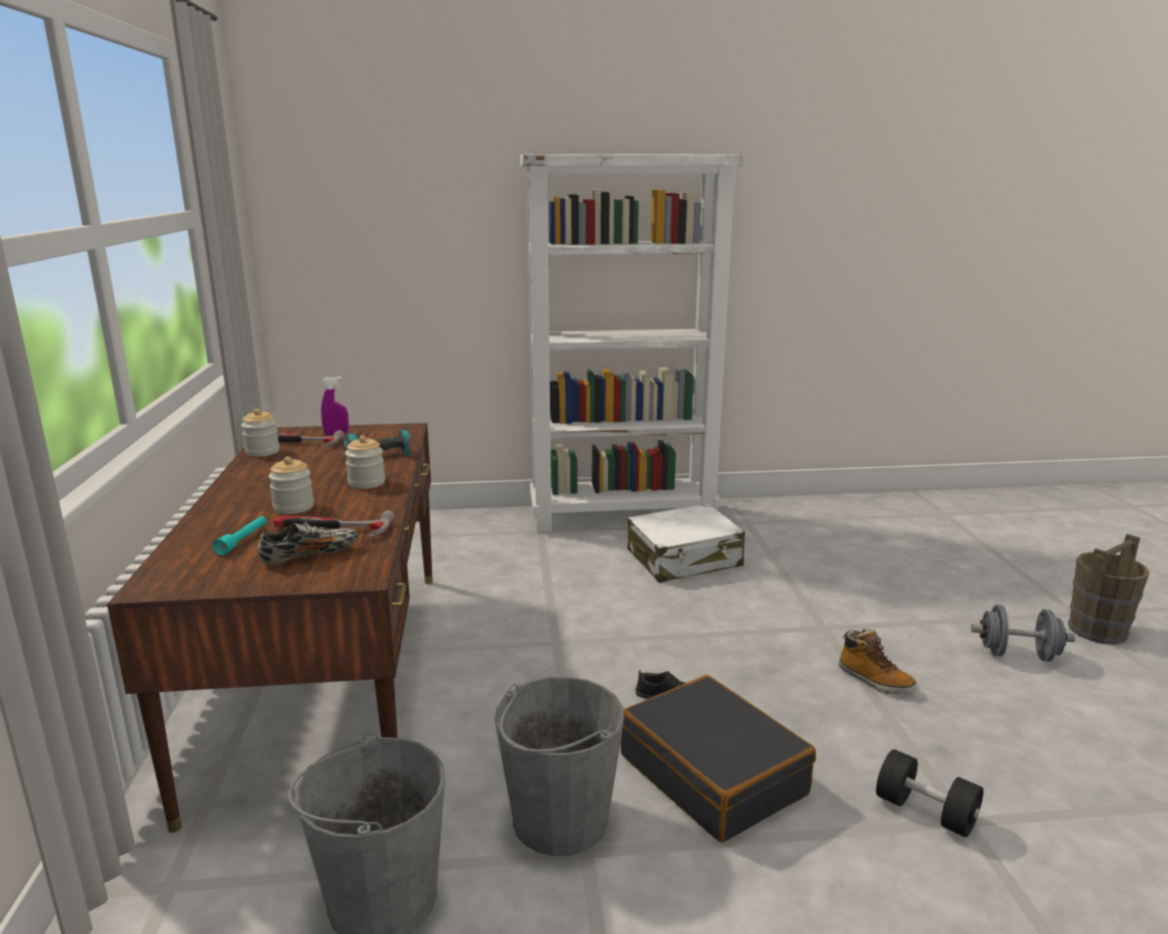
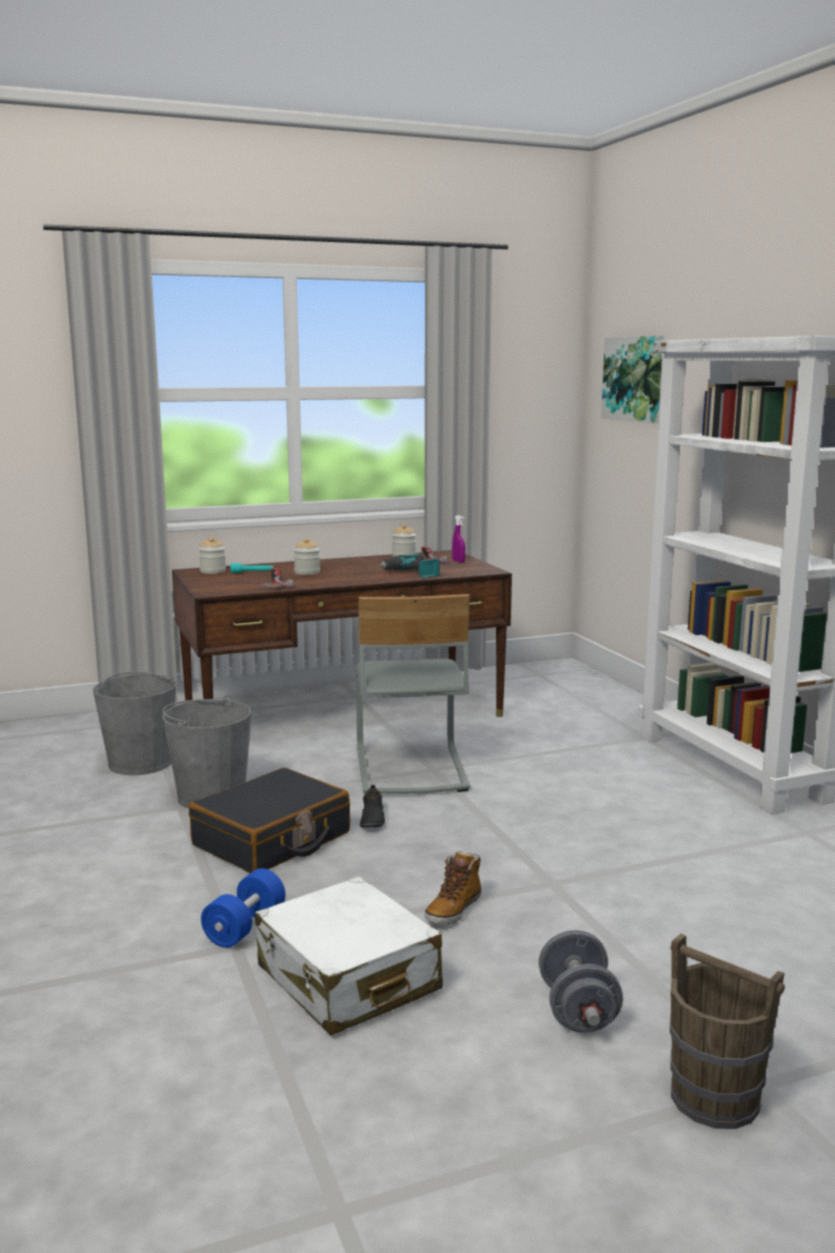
camera: 75 degrees right, 5 degrees down
(310, 555) = (235, 583): shoe -> none
(361, 193) = (634, 379): none -> picture
(366, 483) = (359, 577): jar -> jar (213, 571)
(550, 657) = (409, 770): none -> grey chair
(684, 559) = (652, 805): white suitcase -> white suitcase (347, 979)
(925, 812) = (245, 927): black dumbbell -> blue dumbbell

